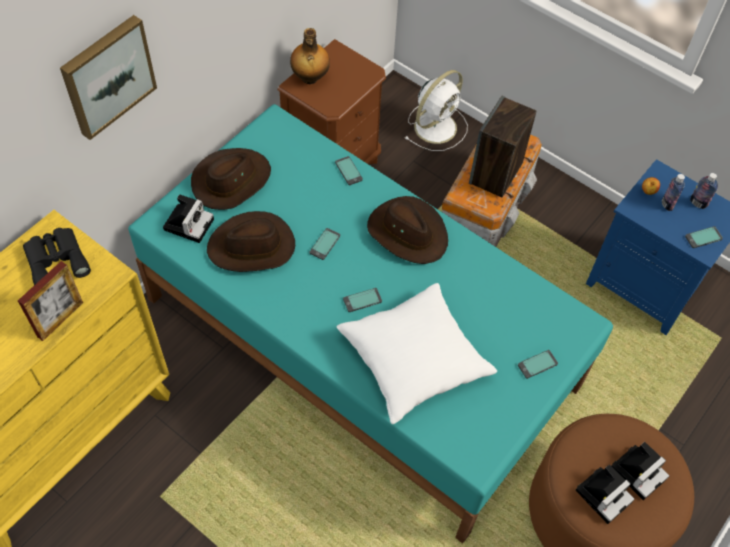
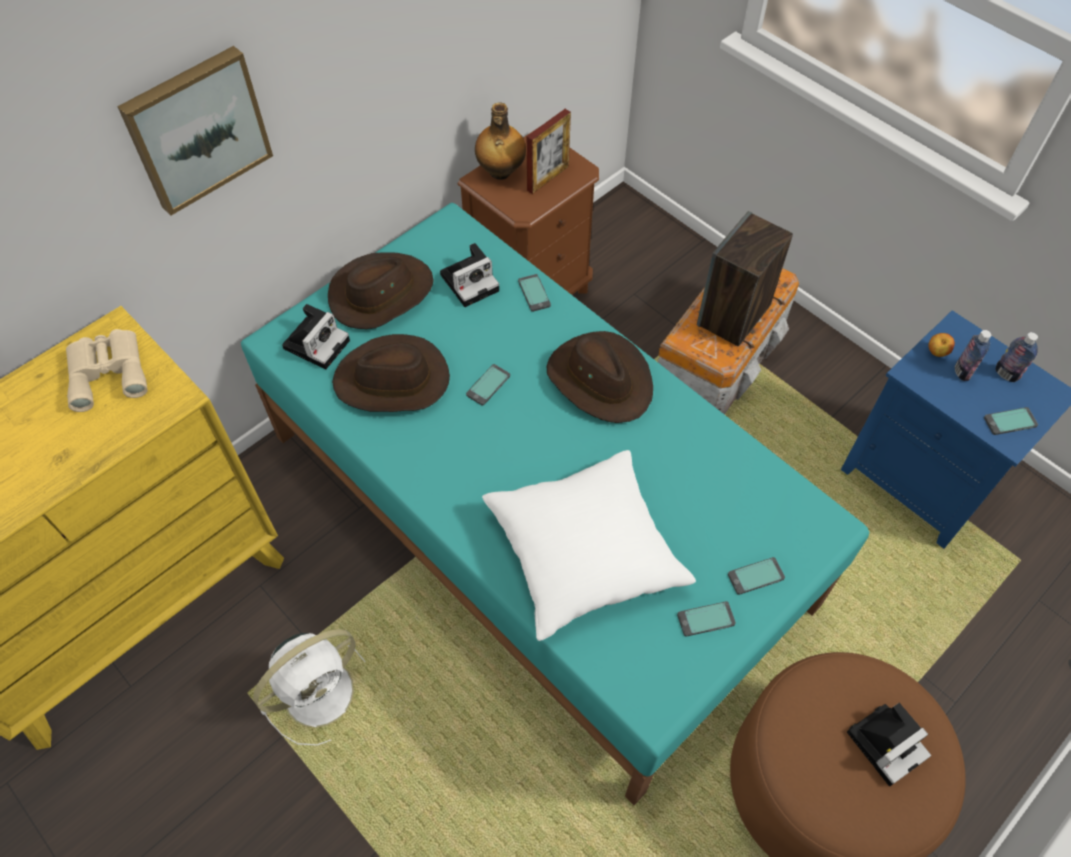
camera: 10 degrees right, 0 degrees up
(56, 259) = (108, 371): black binoculars -> beige binoculars
(60, 319) = (95, 452): picture frame -> picture frame (548, 178)
(362, 300) = (526, 464): phone -> phone (706, 619)
(436, 126) = (669, 253): white fan -> white fan (322, 690)
(604, 494) = (833, 770): camera -> camera (471, 281)

